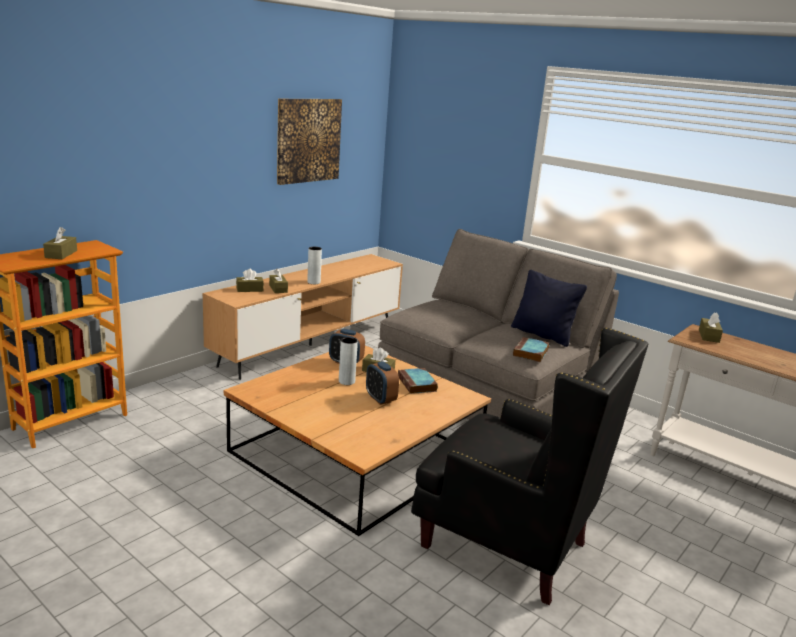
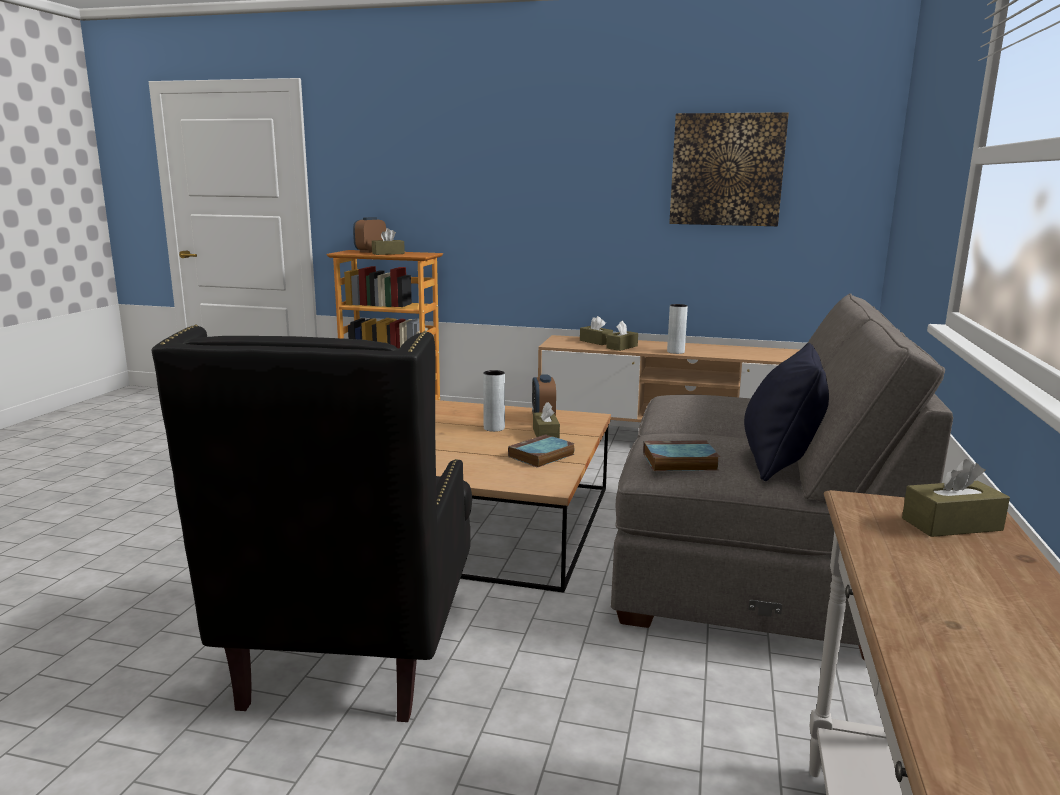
camera: 65 degrees right, 5 degrees down
(380, 399) = (472, 447): alarm clock -> alarm clock (370, 251)

